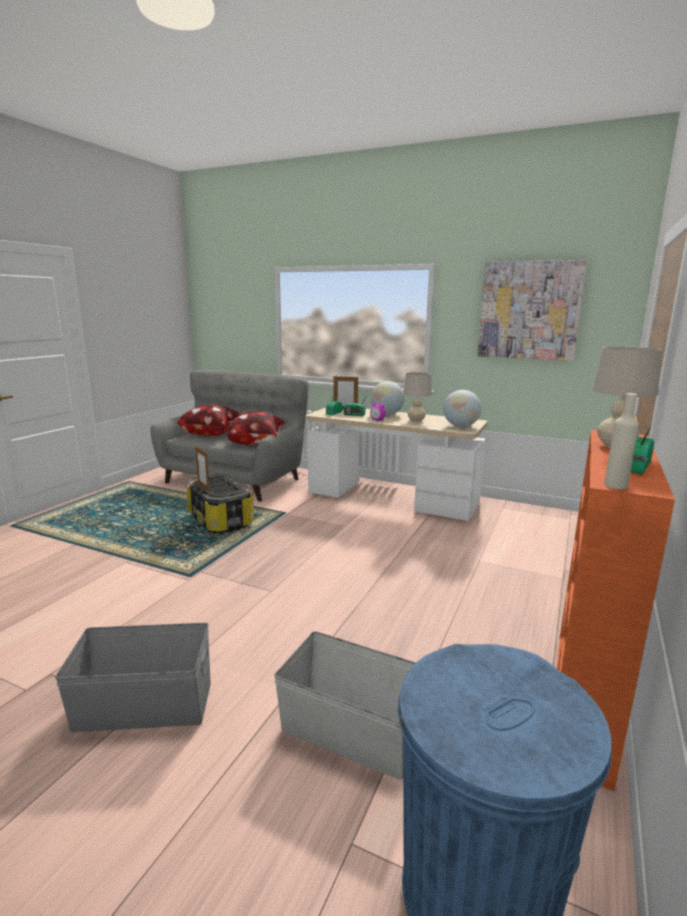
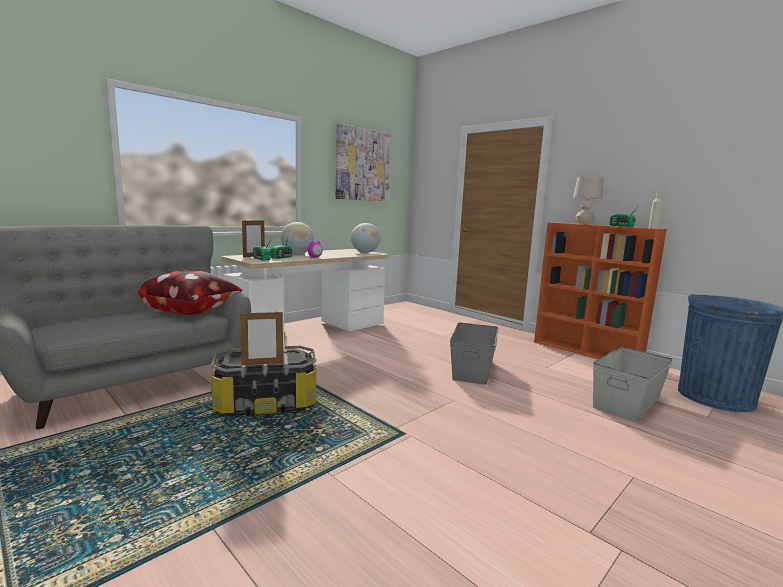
camera: 70 degrees left, 5 degrees down
(145, 706) = (626, 471): grey storage box -> grey storage box (473, 369)
(212, 434) = (85, 323): pillow -> none
(416, 420) = (331, 254): beige table lamp -> none

